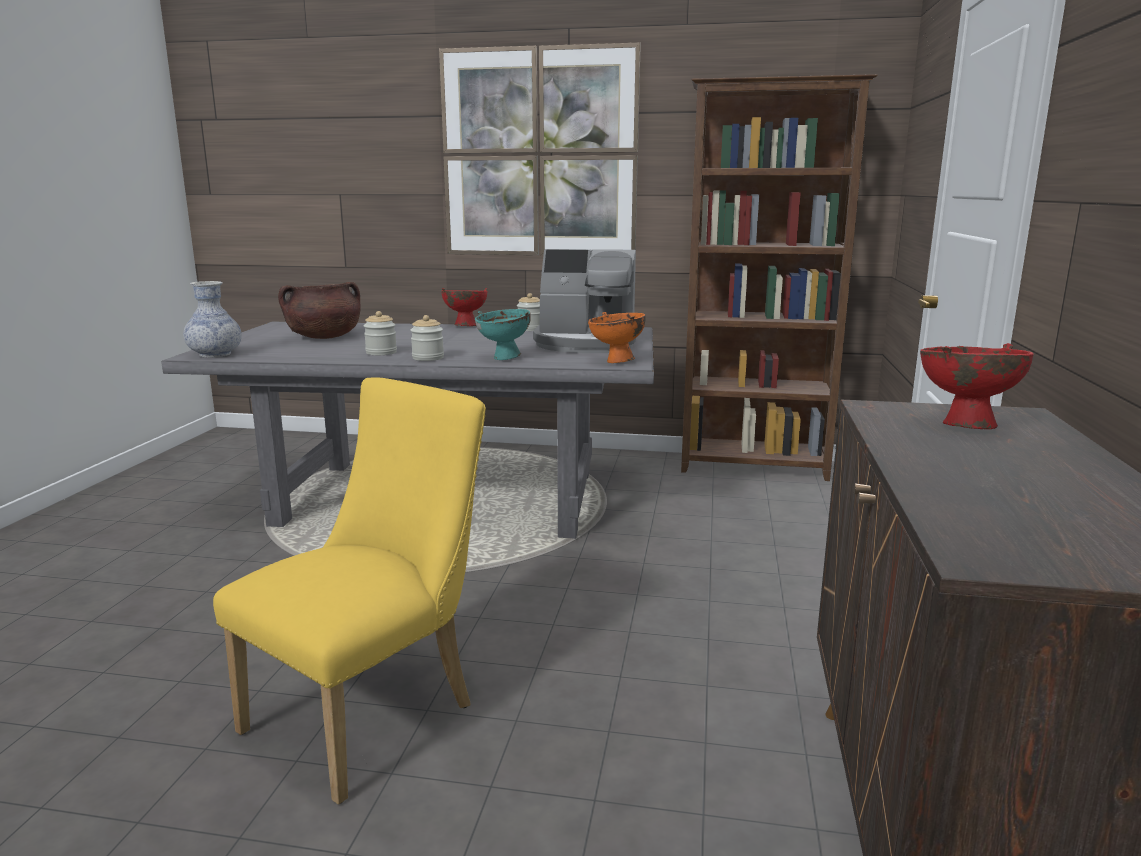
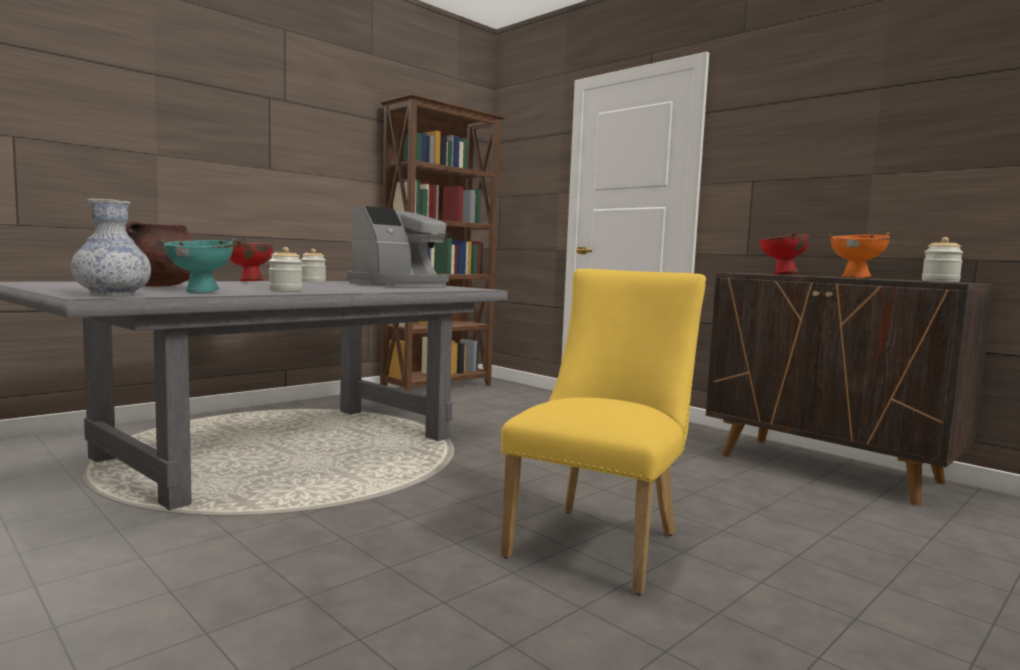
camera: 55 degrees left, 10 degrees down
(373, 712) = (600, 541): yellow chair -> yellow chair turned 45 degrees clockwise
(428, 358) = (344, 290): jar -> jar (940, 281)
(504, 358) = (398, 289): turquoise bowl -> turquoise bowl (201, 292)
(539, 154) = (261, 131): picture -> none
(616, 362) = (470, 288): orange bowl -> orange bowl (856, 278)

